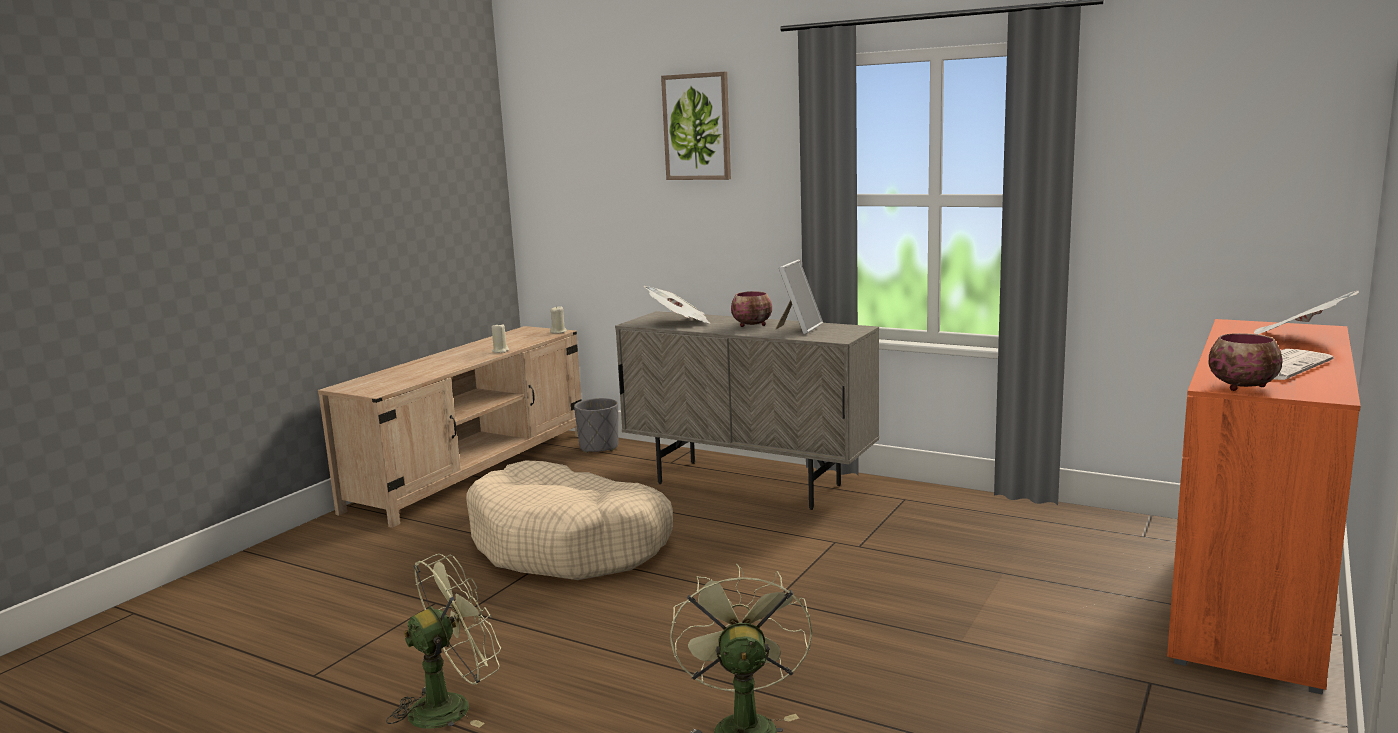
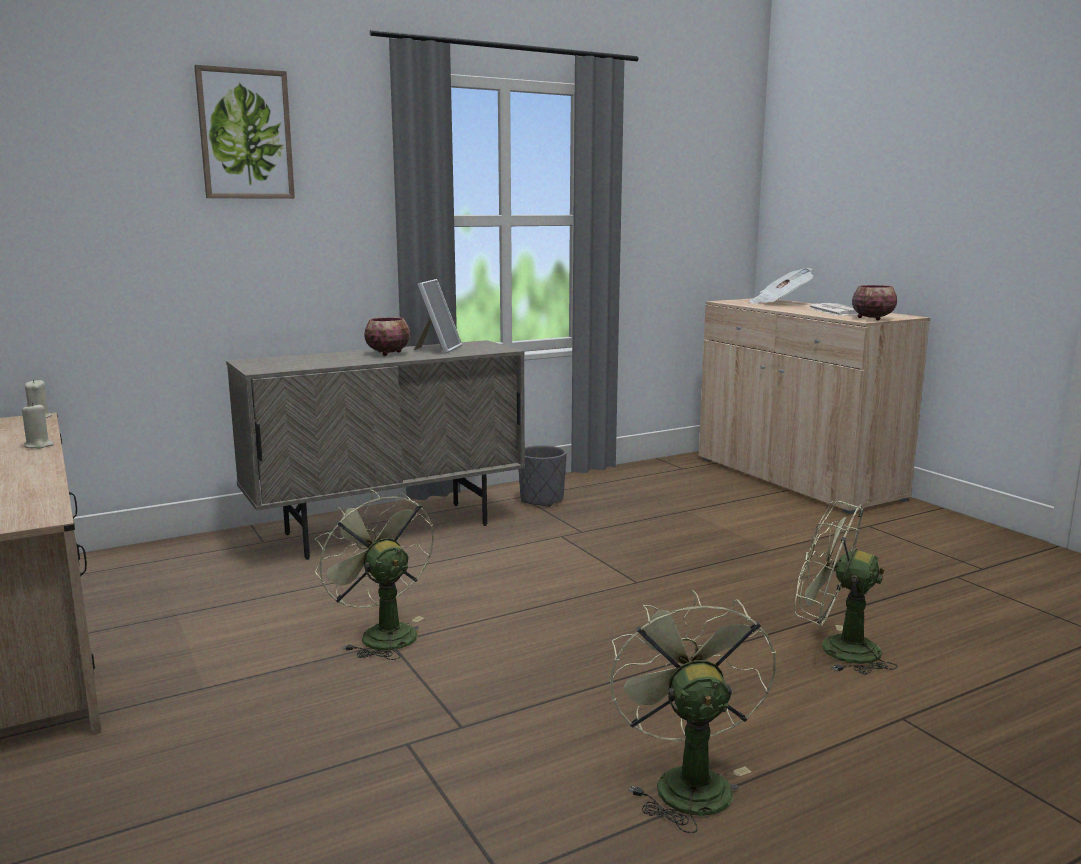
camera: 60 degrees left, 0 degrees up
(570, 545) = (381, 634): beige dog bed -> green fan
(599, 447) = (137, 559): grey planter -> grey planter (542, 500)
(679, 322) = (306, 362): newspaper -> none
(799, 328) = (438, 349): picture frame -> picture frame turned 45 degrees clockwise
(1250, 602) = (796, 478): orange cabinet -> beige cabinet

